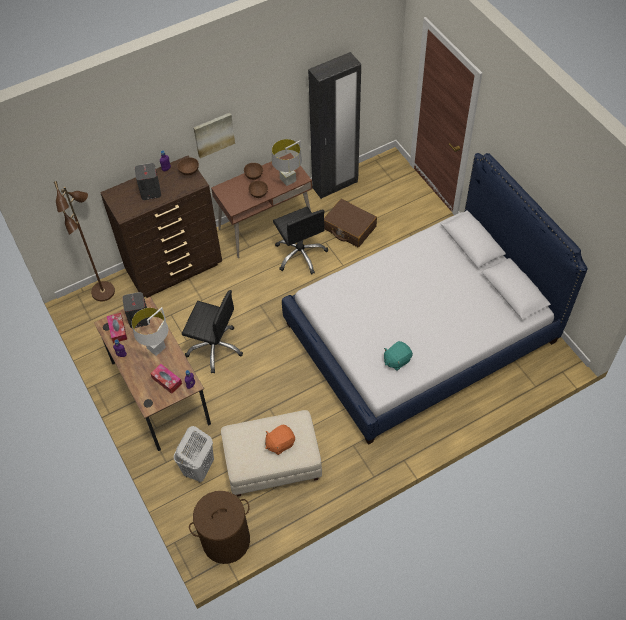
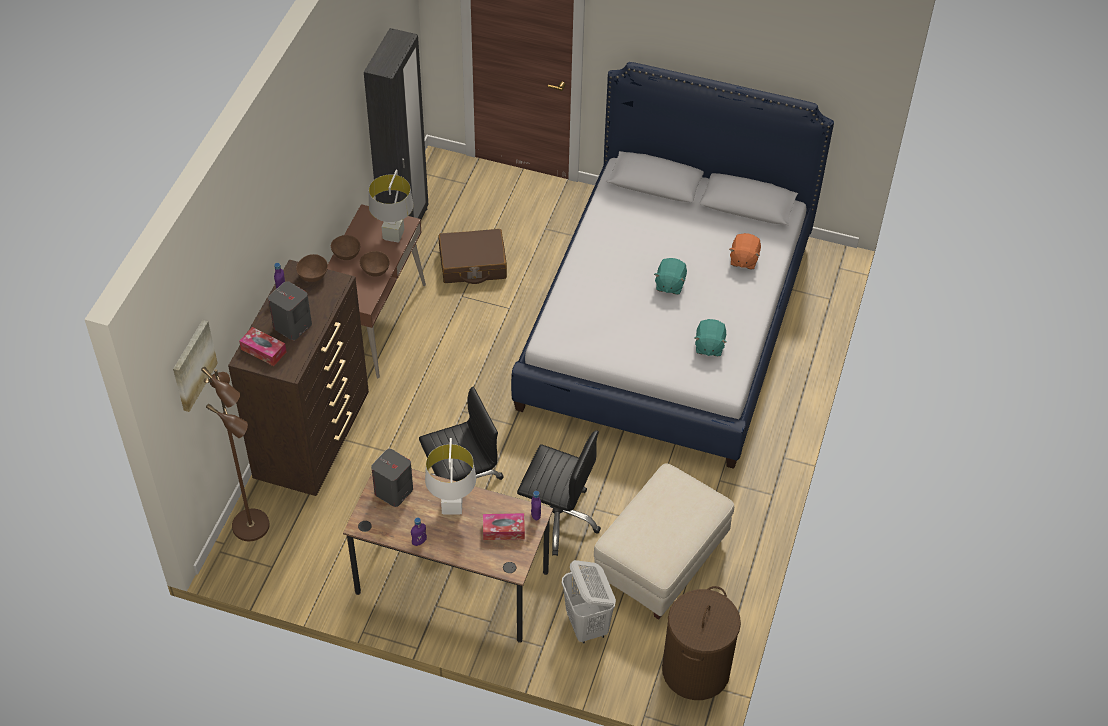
camera: 45 degrees left, 5 degrees down
(117, 330) = (382, 520): tissue box -> tissue box (263, 350)
(213, 134) = (300, 216): picture -> picture (193, 365)
(280, 443) = (676, 514): orange plush toy -> orange plush toy (743, 259)
(300, 254) = (448, 327): black office chair -> black office chair (557, 518)
(413, 308) = (669, 284): none -> turquoise plush toy

